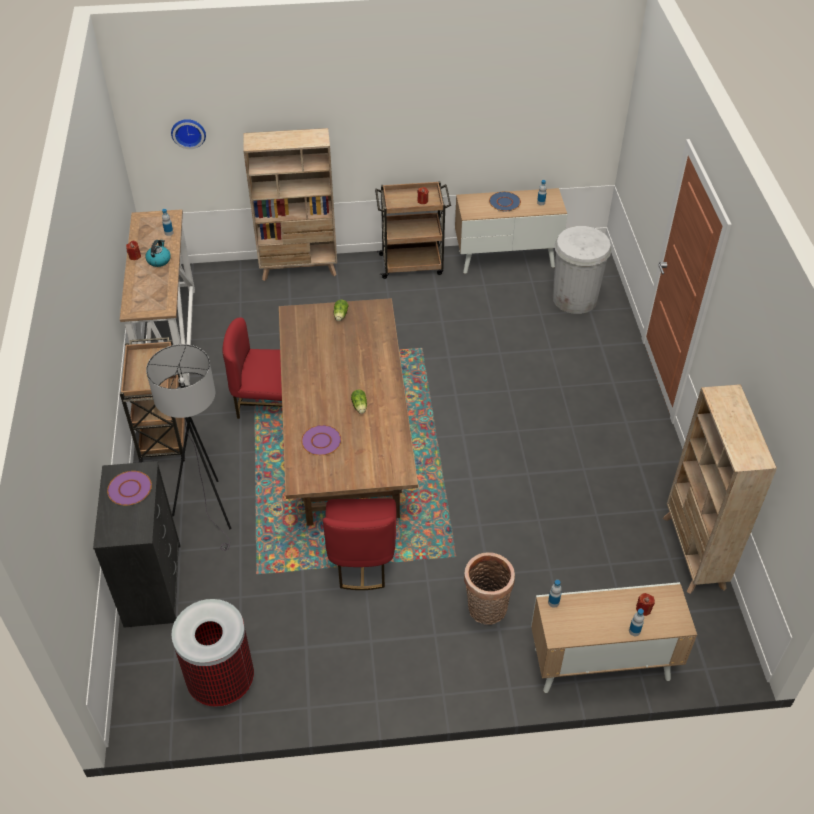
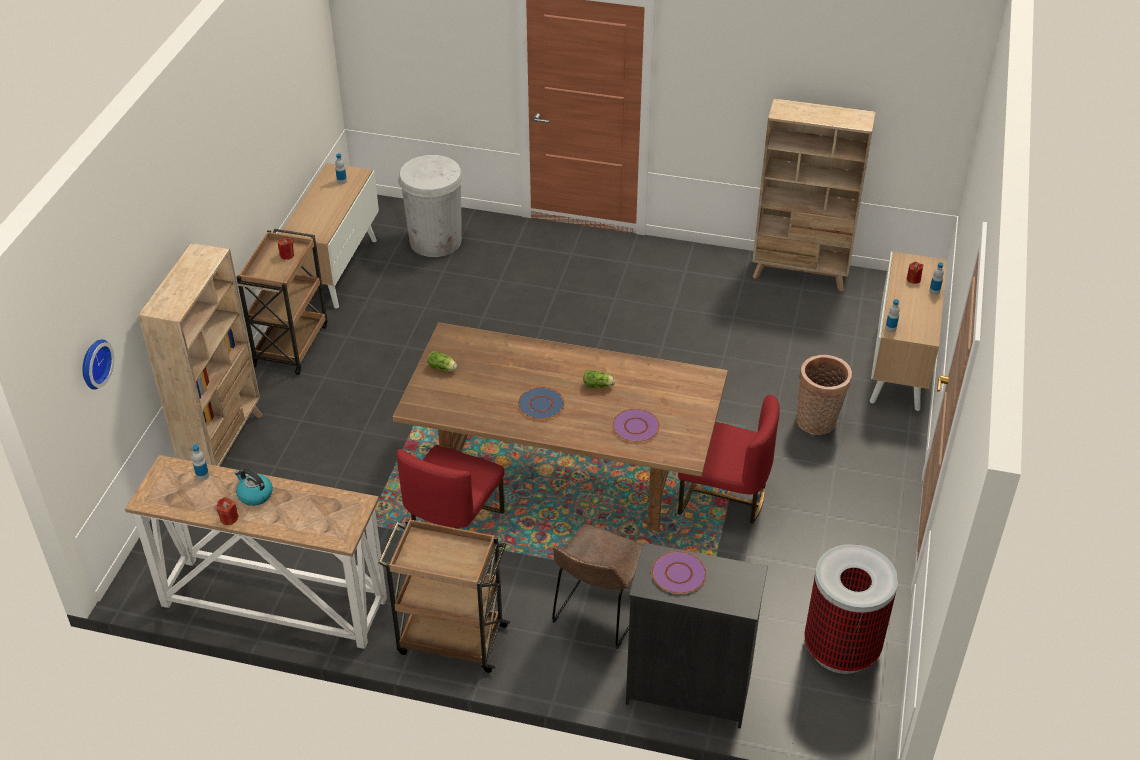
camera: 70 degrees left, 5 degrees down
(211, 511) = (598, 614): grey floor lamp -> brown chair
(504, 202) = (320, 205): blue plate -> blue plate (540, 404)

